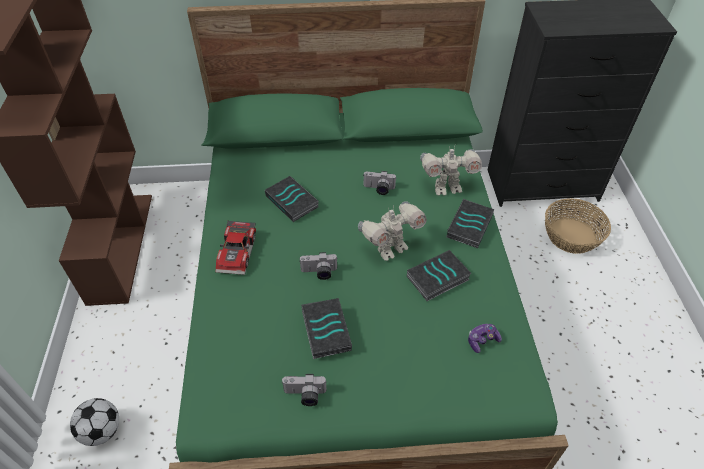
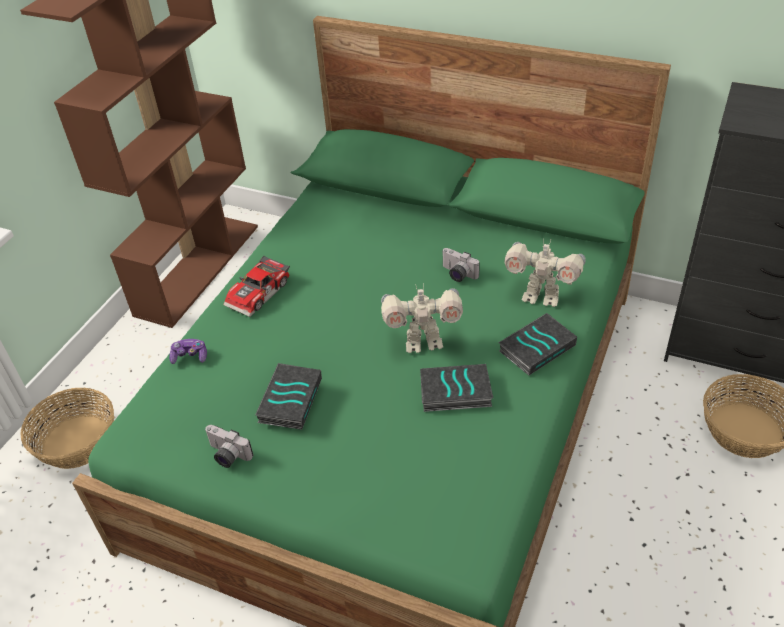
camera: 30 degrees right, 5 degrees down
(102, 431) = (78, 441): football -> basket
(293, 201) = (351, 259): book -> none
(319, 273) = (325, 341): camera -> none
(482, 340) = (458, 477): game controller -> game controller (190, 356)

